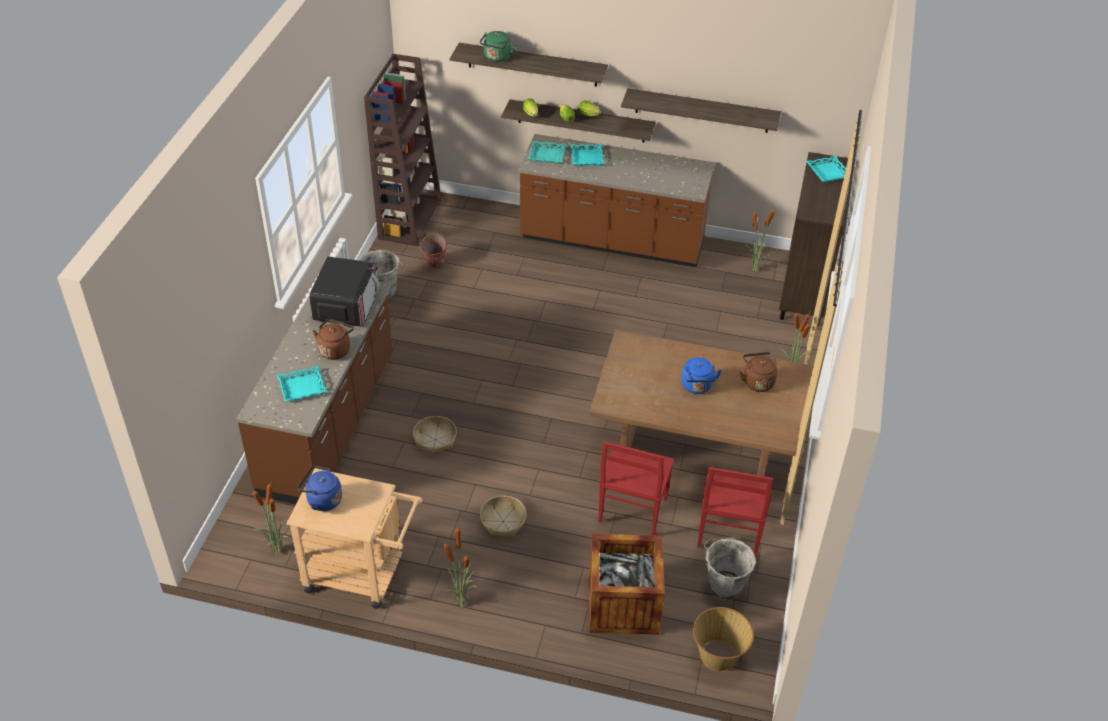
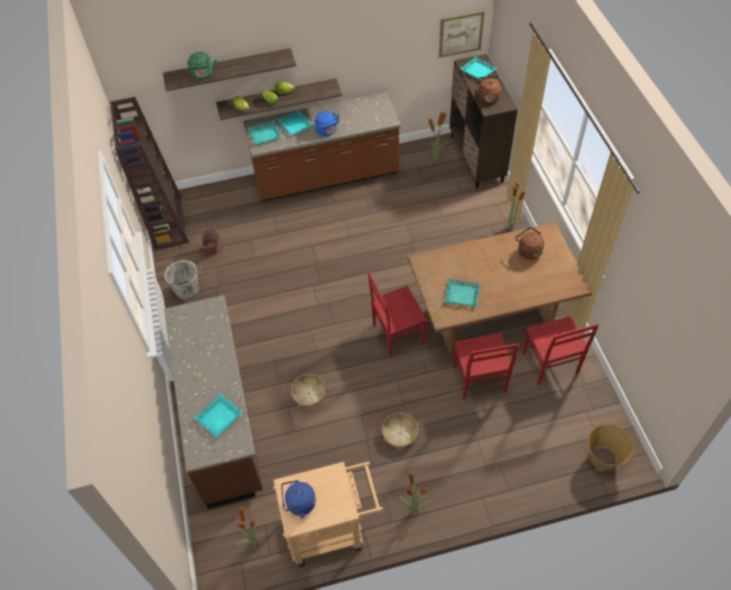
camera: 25 degrees left, 10 degrees up
(335, 349) = (222, 372): brown kettle -> brown kettle (488, 97)
(347, 305) = (204, 329): microwave -> none
(572, 426) = (396, 335): none -> red chair
(623, 604) = (520, 453): crate -> none
(645, 391) = (461, 295): none -> turquoise tray
(697, 387) = (493, 274): blue kettle -> blue kettle (327, 131)
(702, 111) = (370, 58): shelf -> none
(724, 585) = (572, 404): grey bucket -> none
(823, 121) = (461, 34): none -> picture

